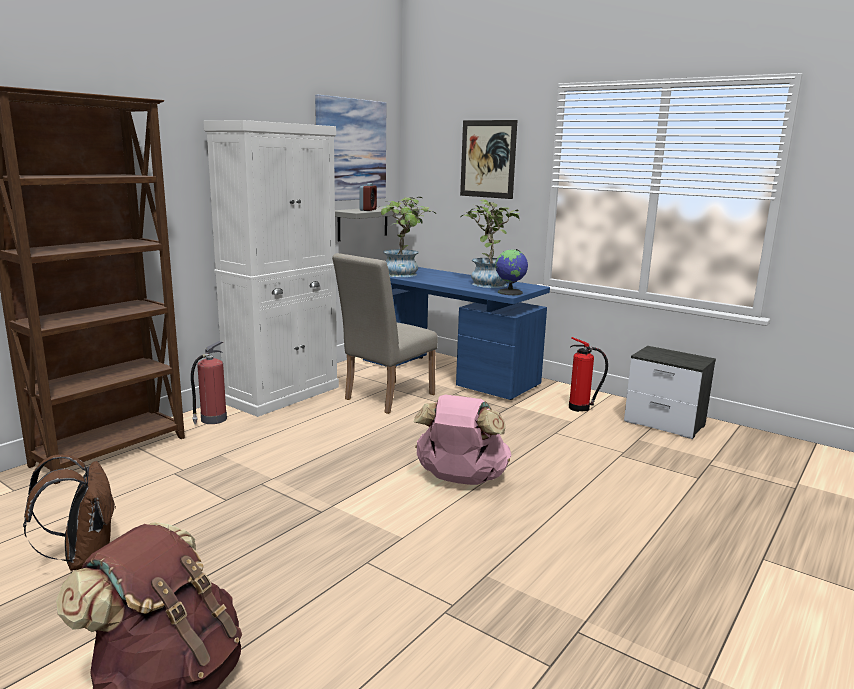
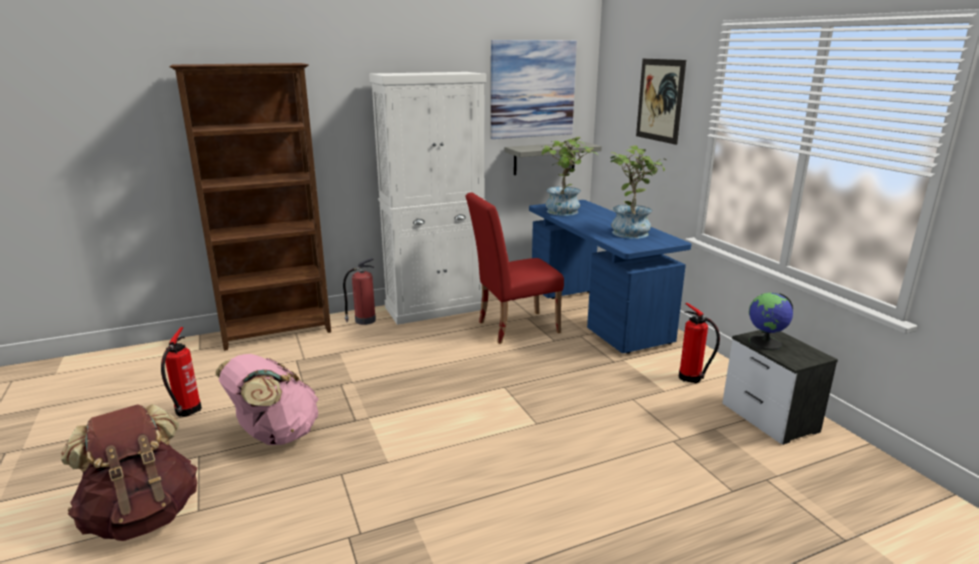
camera: 30 degrees right, 5 degrees up
(84, 558) = (186, 411): brown backpack -> fire extinguisher
(368, 210) = (541, 147): alarm clock -> none
(384, 398) = (512, 327): beige chair -> red chair
(460, 480) = (489, 423): pink backpack -> pink backpack (275, 435)
(510, 292) = (634, 246): globe -> globe (765, 343)

